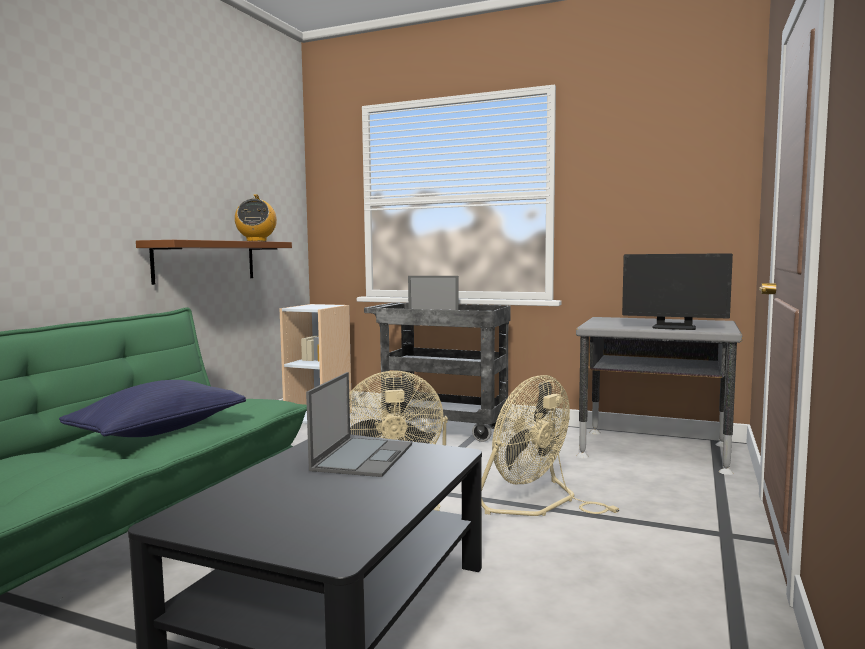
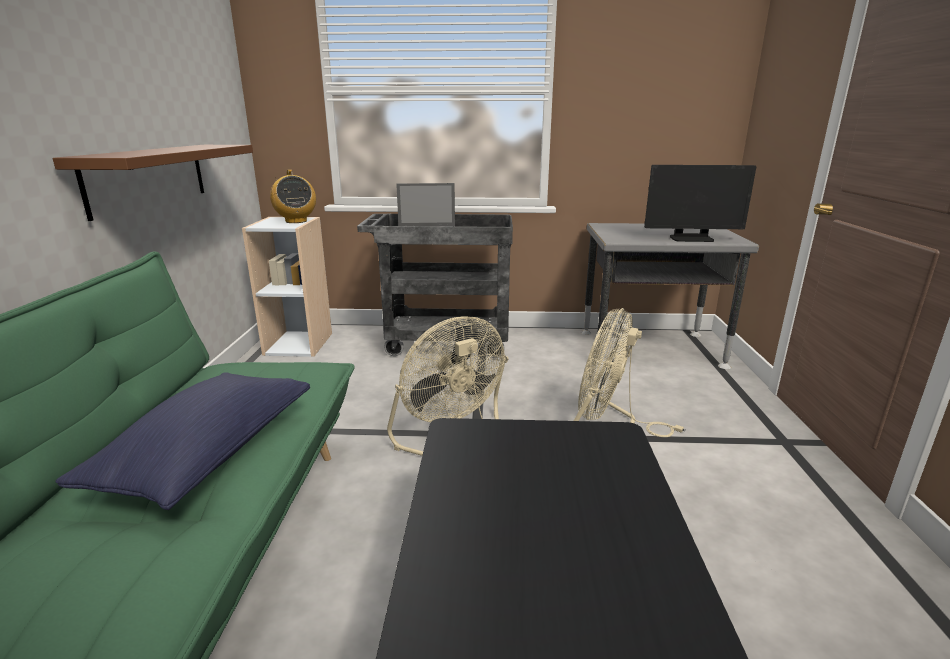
camera: 20 degrees left, 15 degrees up
(256, 241) = (209, 146): radio -> radio (296, 221)
(363, 457) = (528, 461): laptop -> none

